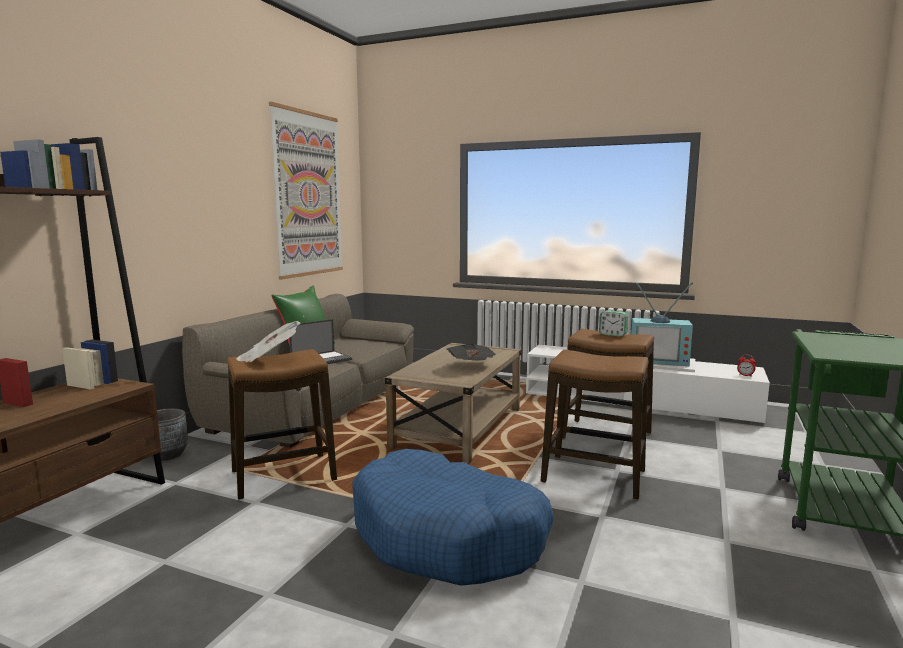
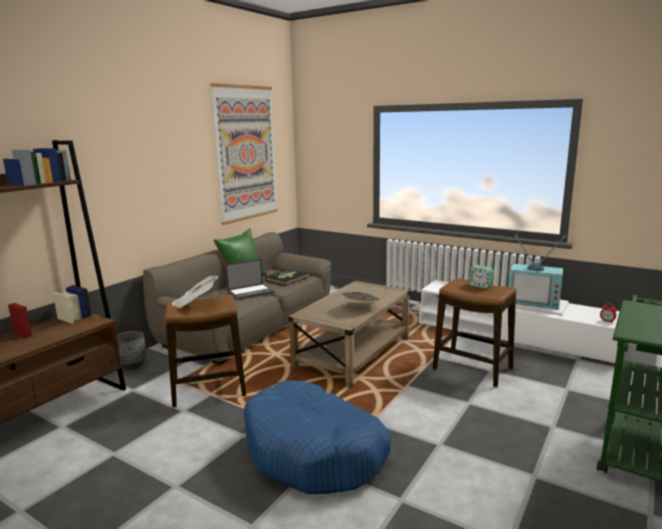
camera: 10 degrees right, 5 degrees up
(362, 346) = (286, 279): none -> book
(593, 476) = (446, 407): stool -> none

